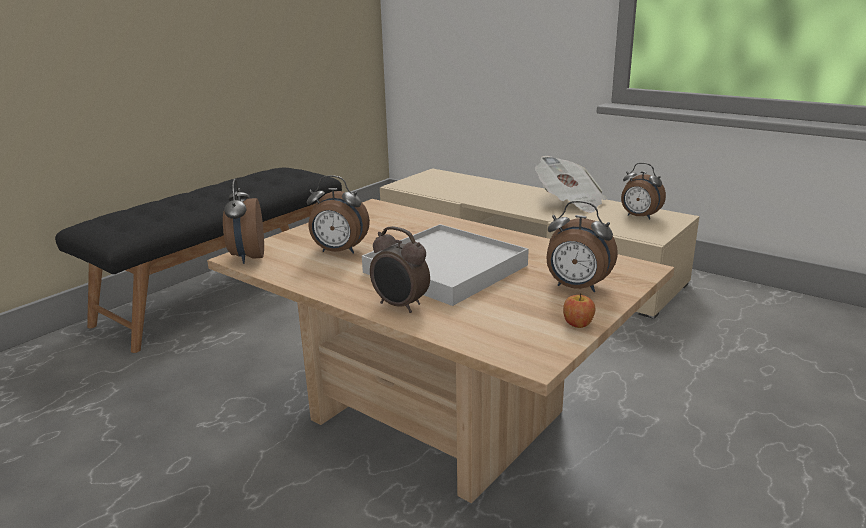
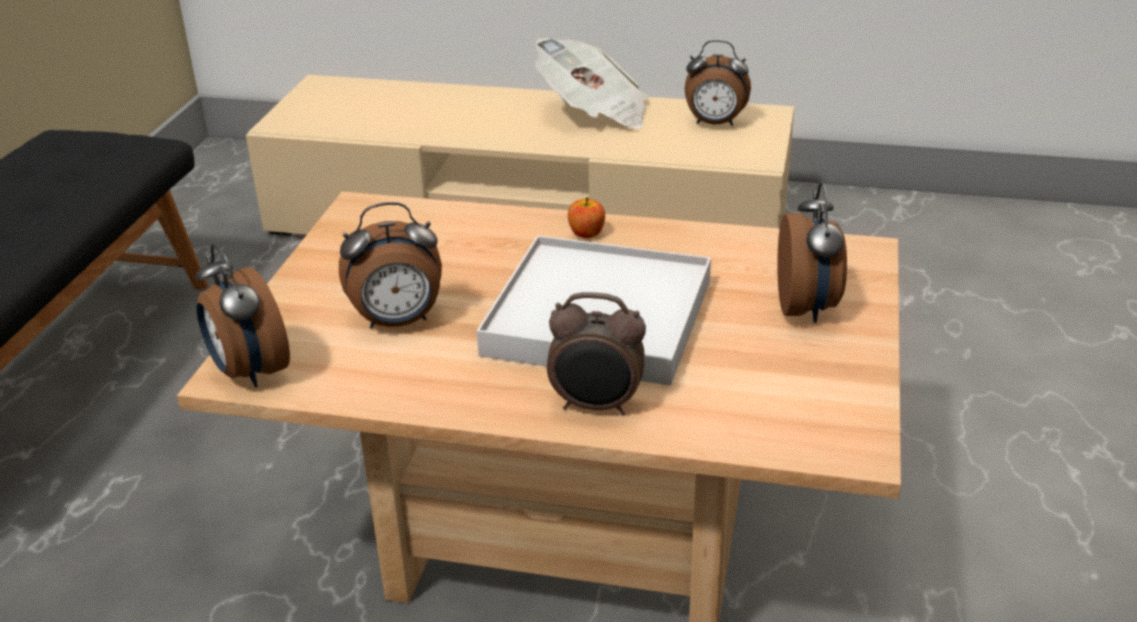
camera: 25 degrees left, 10 degrees up
(576, 288) = (807, 308): alarm clock -> alarm clock turned 90 degrees counterclockwise
(578, 324) = (859, 372): apple -> apple (586, 233)

